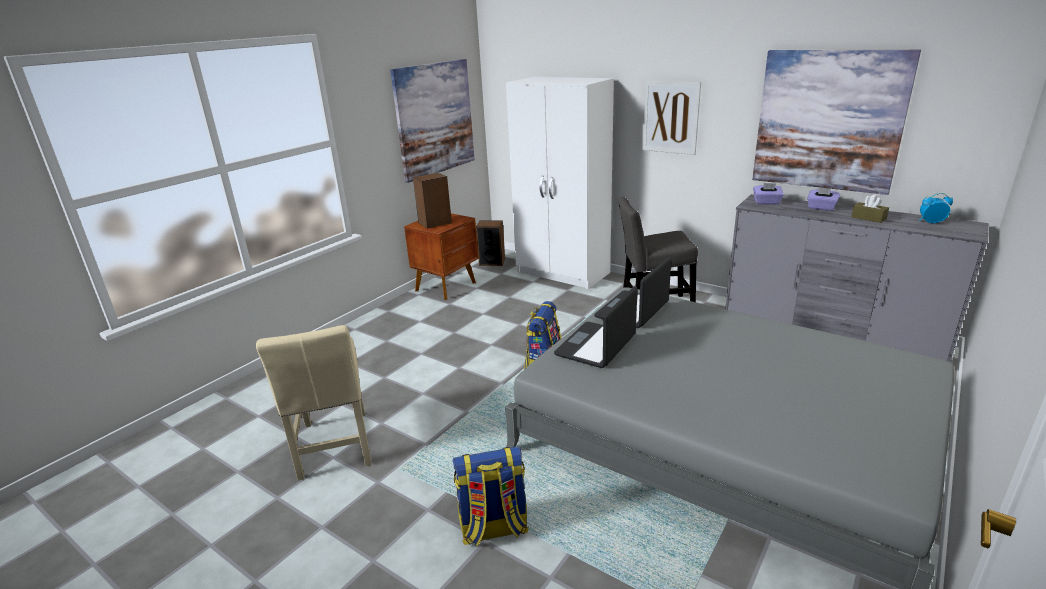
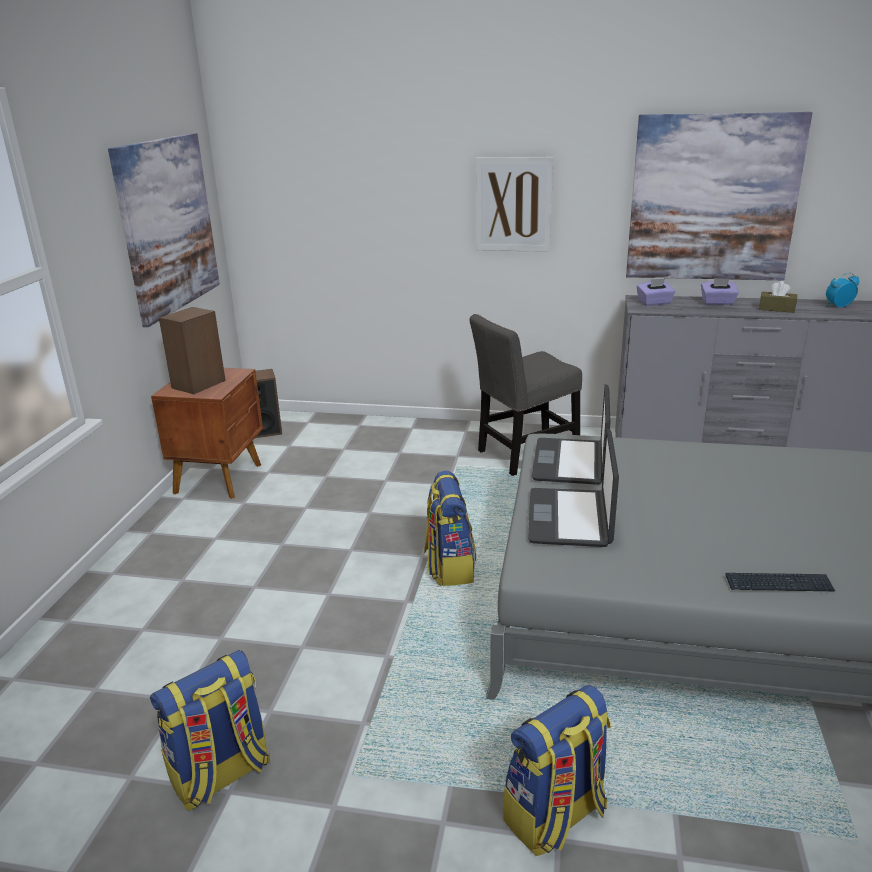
camera: 25 degrees left, 0 degrees up
(335, 448) = (221, 775): beige chair -> backpack
(563, 273) = (376, 430): white wardrobe -> none
(702, 420) = (779, 584): none -> keyboard

